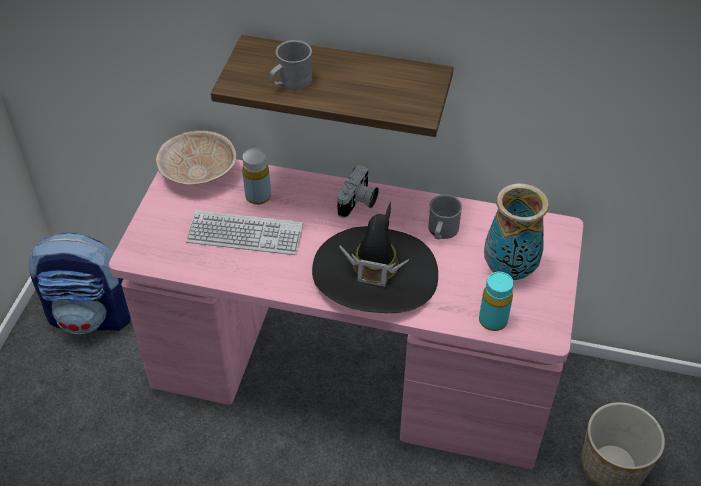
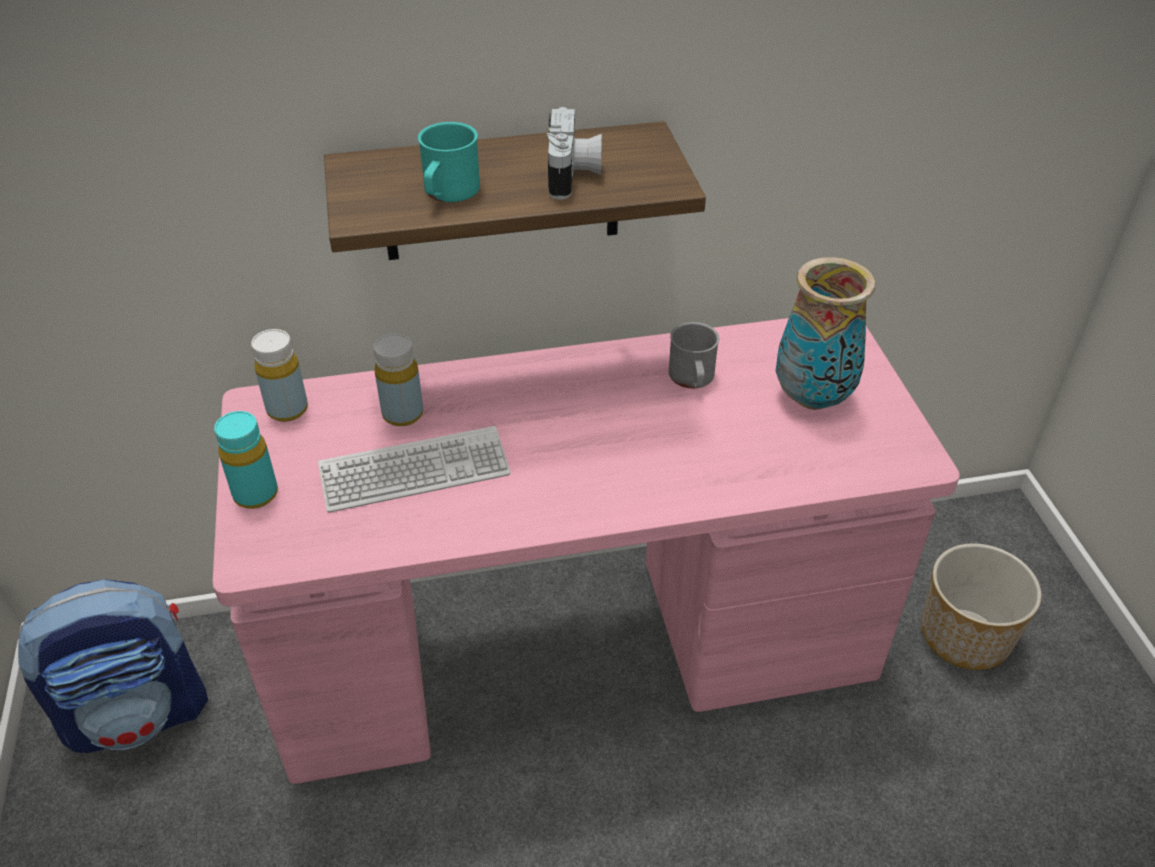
camera: 25 degrees left, 5 degrees down
(197, 172) = (287, 409): beige bowl -> yellow bottle
(290, 82) = (448, 193): grey mug -> turquoise mug
(358, 203) = (555, 378): camera -> camera (574, 175)
(375, 274) = (641, 463): black hat -> none
(493, 320) = (838, 468): turquoise bottle -> turquoise bottle (256, 494)

